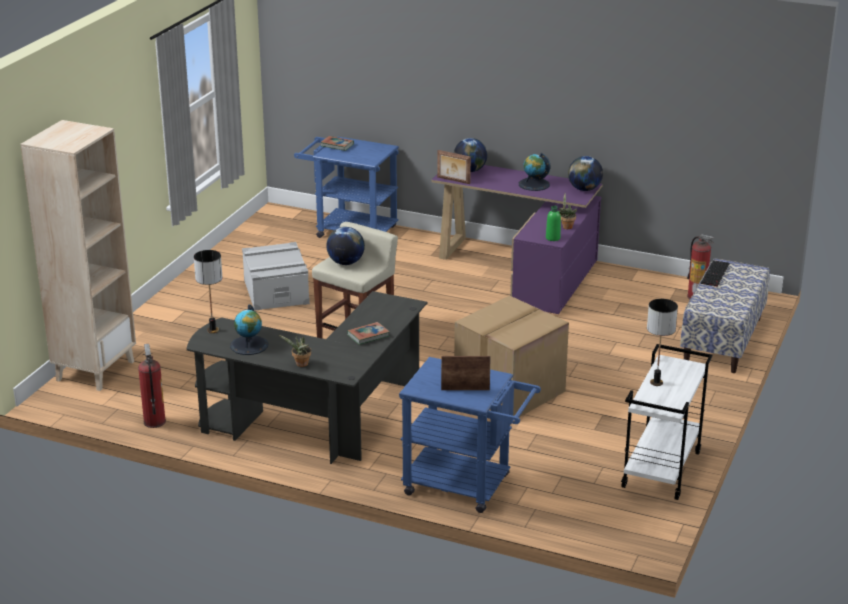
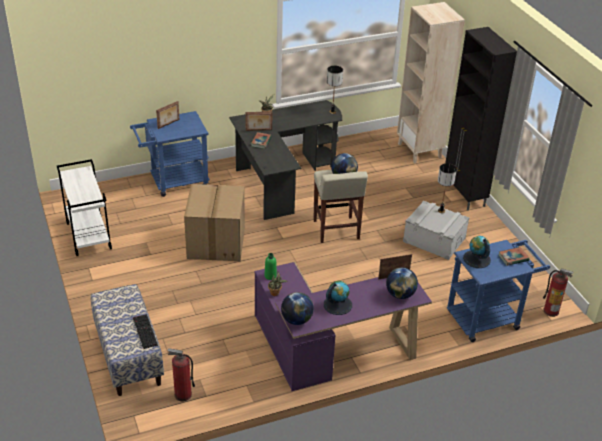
camera: 135 degrees right, 10 degrees up
(154, 421) = (349, 143): fire extinguisher -> fire extinguisher (551, 311)
(158, 309) = (464, 195): none -> black cabinet
(249, 345) = (304, 113): globe -> globe (476, 259)
(346, 350) = (258, 130): none -> picture frame
(656, 383) = (89, 185): table lamp -> table lamp (441, 210)

